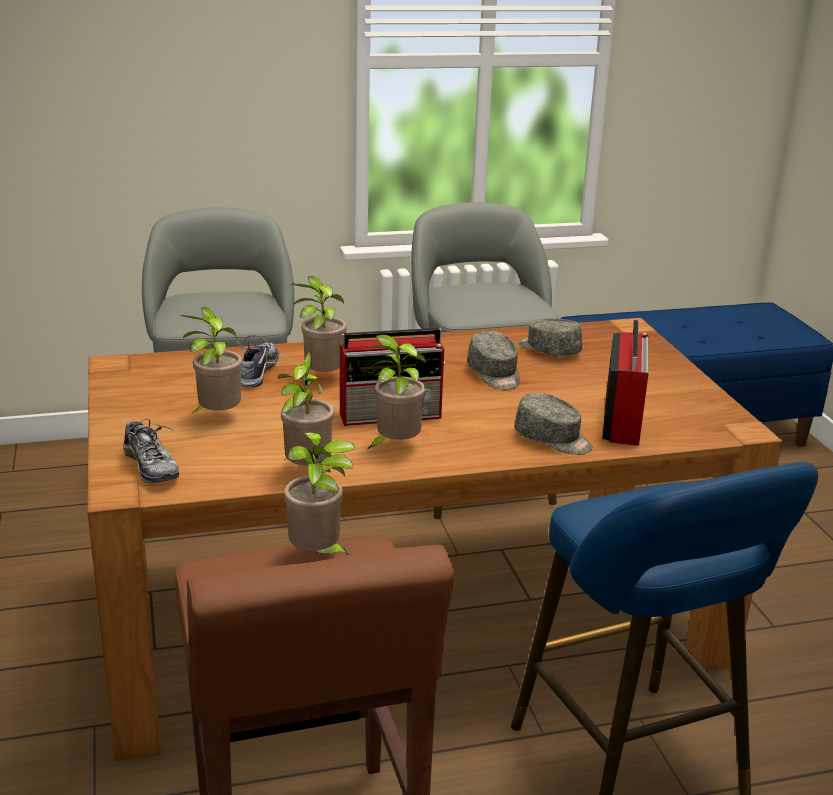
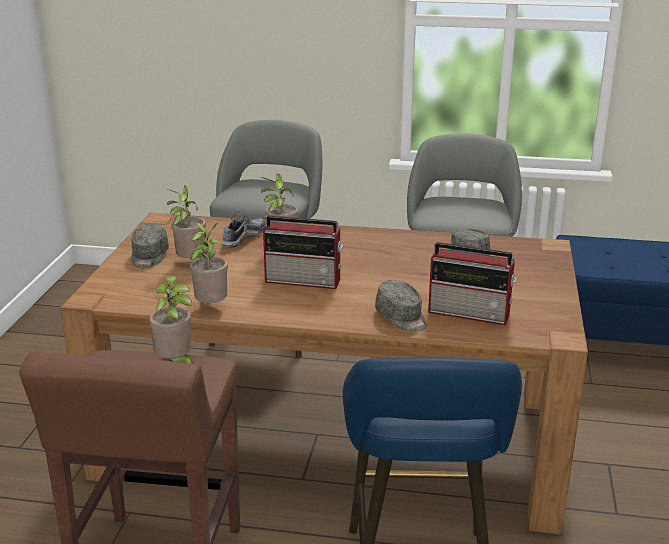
camera: 25 degrees right, 0 degrees up
(151, 467) = (120, 287): shoe -> none
(394, 446) = (284, 302): potted plant -> none
(494, 374) = (406, 265): grey cap -> grey cap (149, 256)
(623, 420) = (471, 313): radio -> radio turned 75 degrees clockwise

